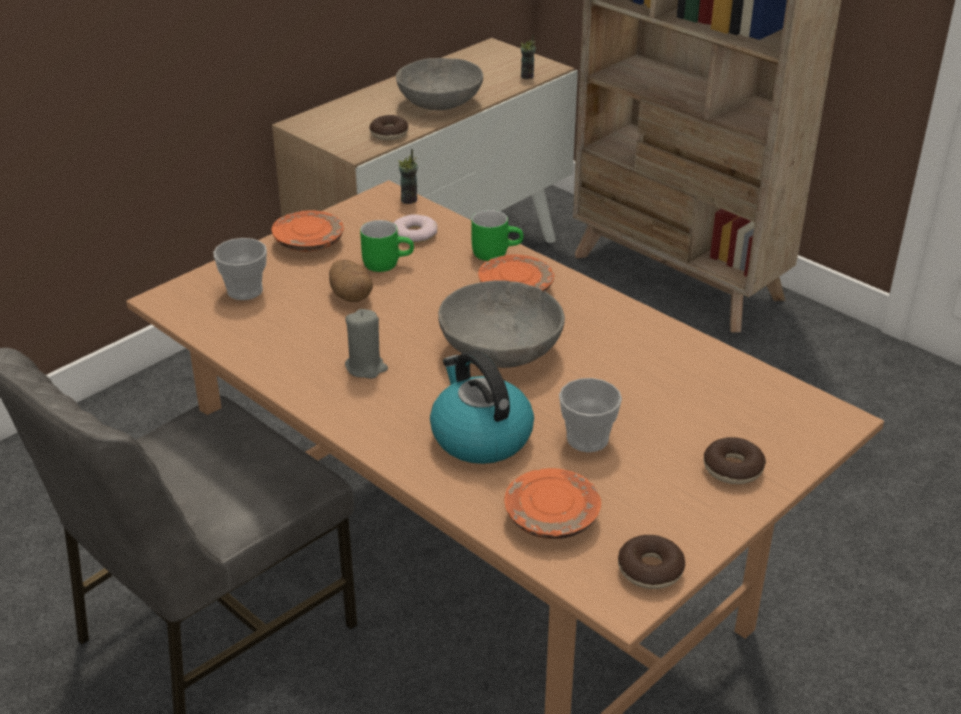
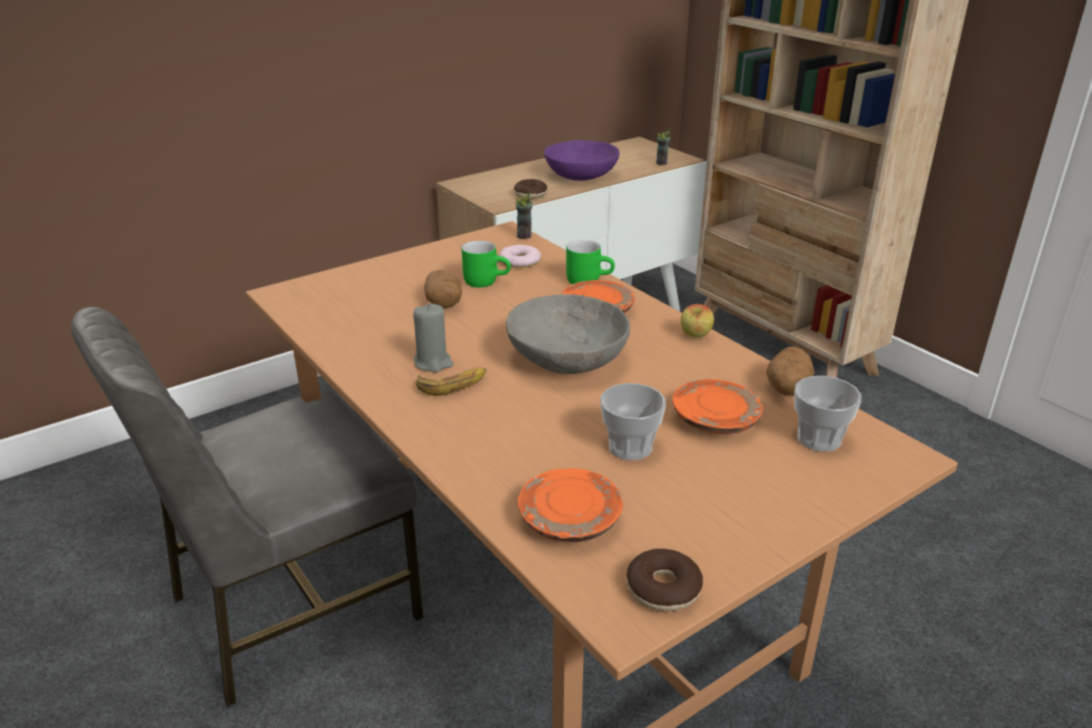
camera: 10 degrees right, 5 degrees down
(245, 290) = (351, 292): cup -> cup (818, 439)
(309, 242) = (423, 260): orange plate -> orange plate (715, 419)
(395, 390) = (453, 384): none -> banana
(441, 103) = (582, 176): grey bowl -> purple bowl
(480, 436) = (520, 434): kettle -> none
(621, 310) = (695, 337): none -> apple
(721, 361) = (787, 389): none -> potato
(733, 468) = (780, 493): donut -> none

